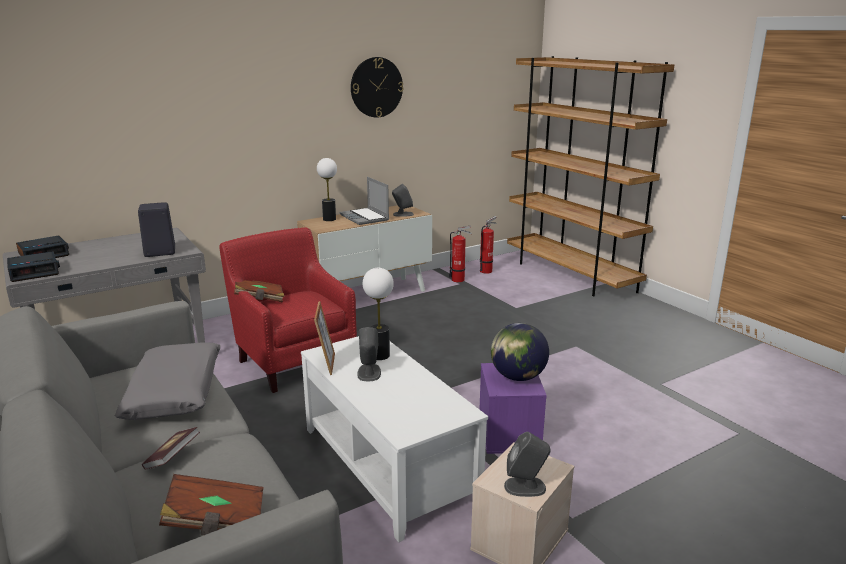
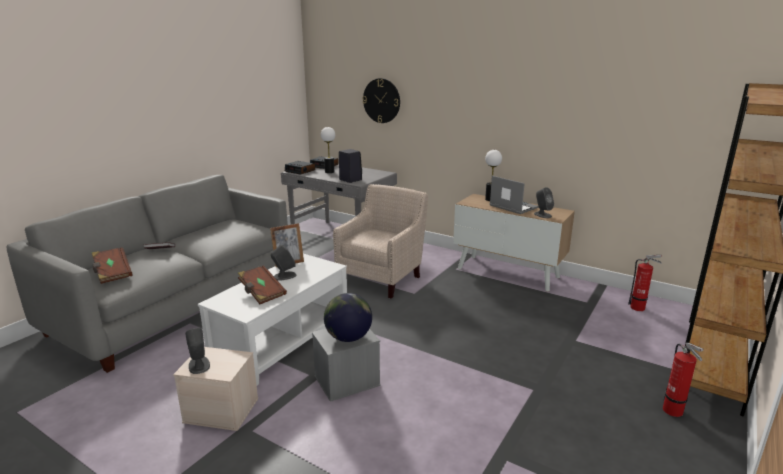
camera: 65 degrees right, 0 degrees up
(175, 392) = (223, 236): grey pillow -> none
(259, 299) = (371, 227): brown book -> brown book (261, 293)
(295, 360) = (382, 278): red armchair -> beige armchair
(365, 217) = (512, 207): laptop -> laptop turned 105 degrees clockwise
(376, 87) = (560, 98): wall clock -> wall clock (381, 100)
(380, 355) = (310, 274): table lamp -> table lamp (329, 172)
(459, 280) = (595, 300): fire extinguisher -> fire extinguisher (674, 412)
(510, 434) = (346, 381): purple storage box -> grey storage box

